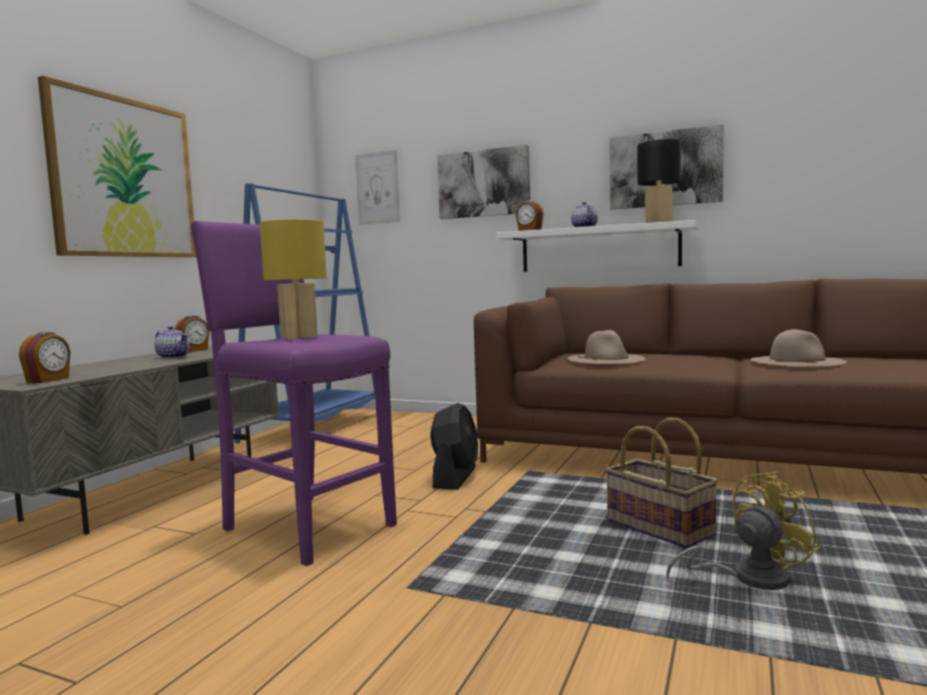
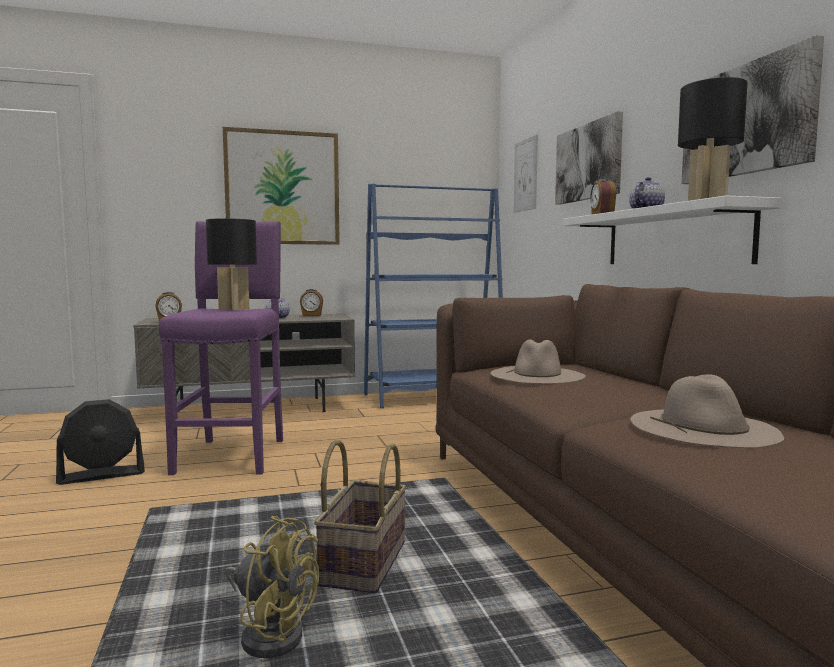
camera: 50 degrees right, 0 degrees up
(299, 337) = (234, 309): yellow table lamp -> black table lamp
(455, 477) = (387, 461): black fan -> black fan (102, 475)

